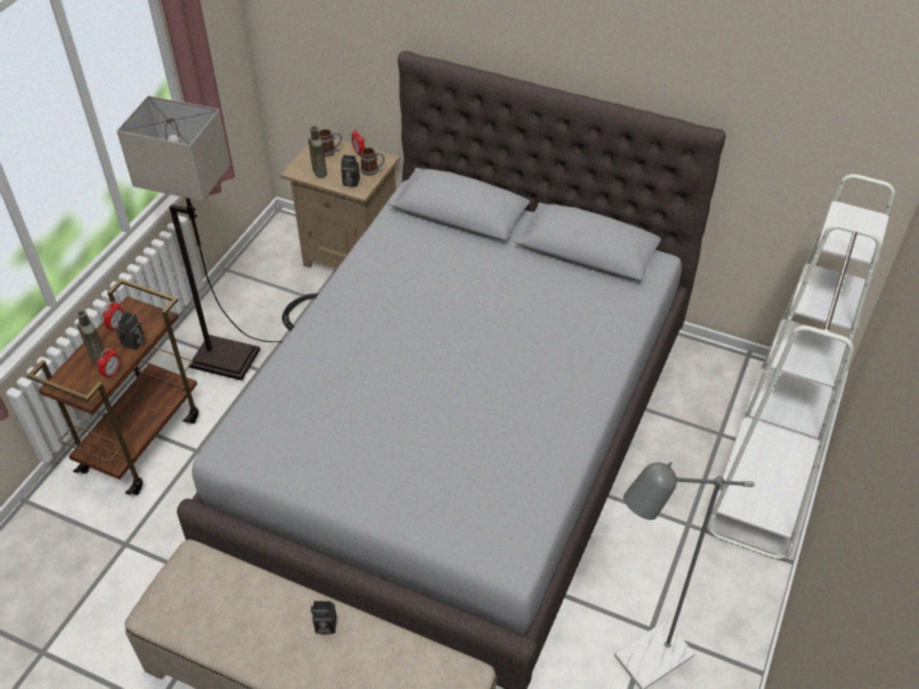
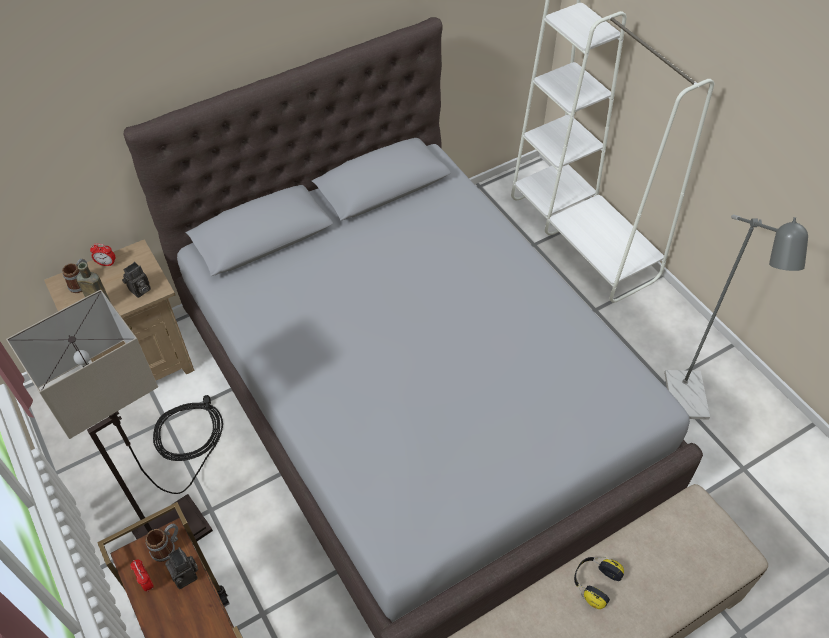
camera: 55 degrees left, 5 degrees up
(97, 356) = (175, 620): brown bottle -> none
(112, 373) = (210, 615): alarm clock -> none
(324, 626) = (594, 582): camera -> headphones
(373, 171) = (142, 266): mug -> mug (167, 547)

